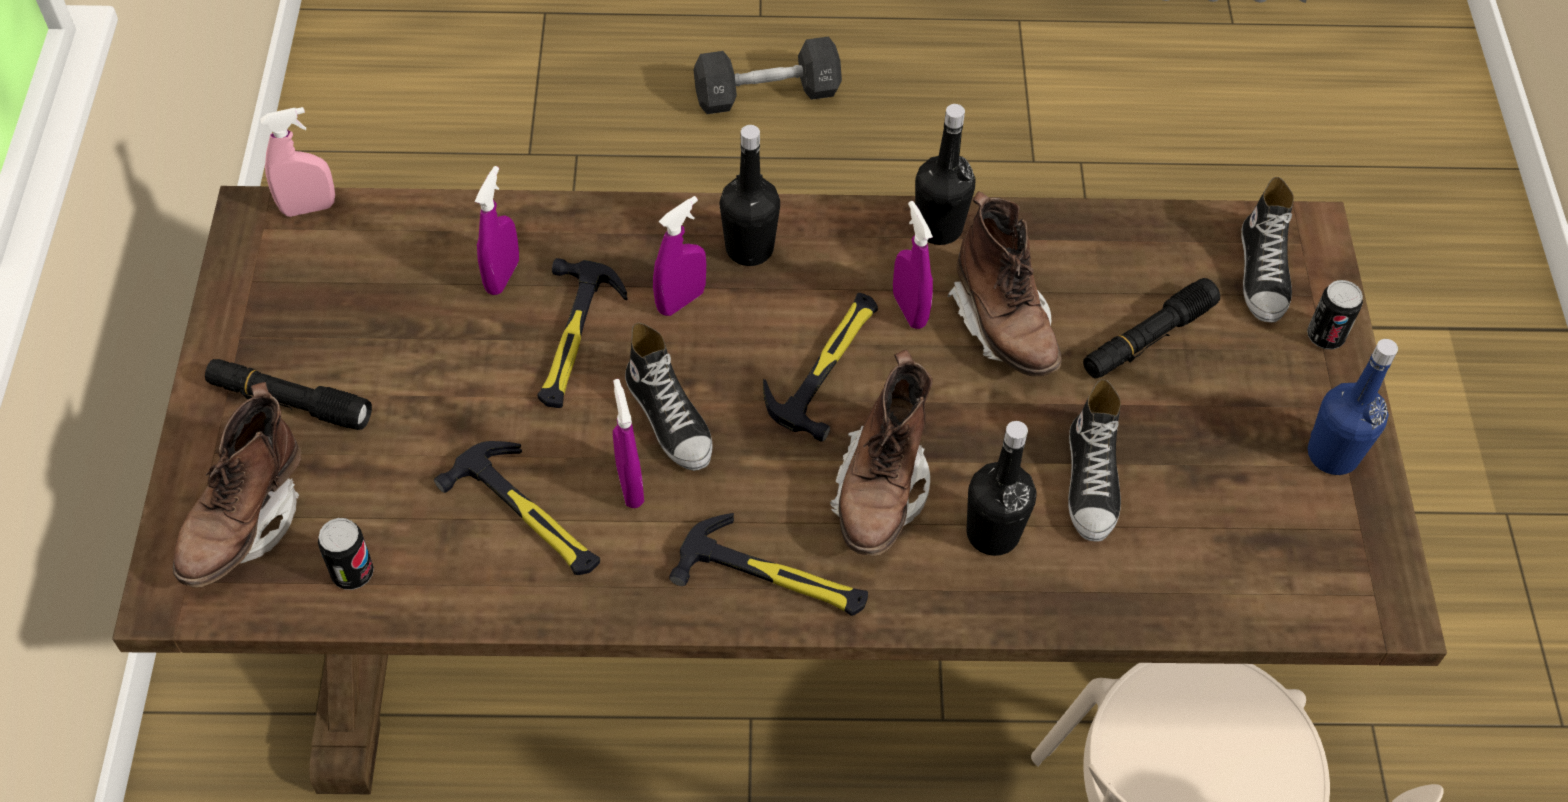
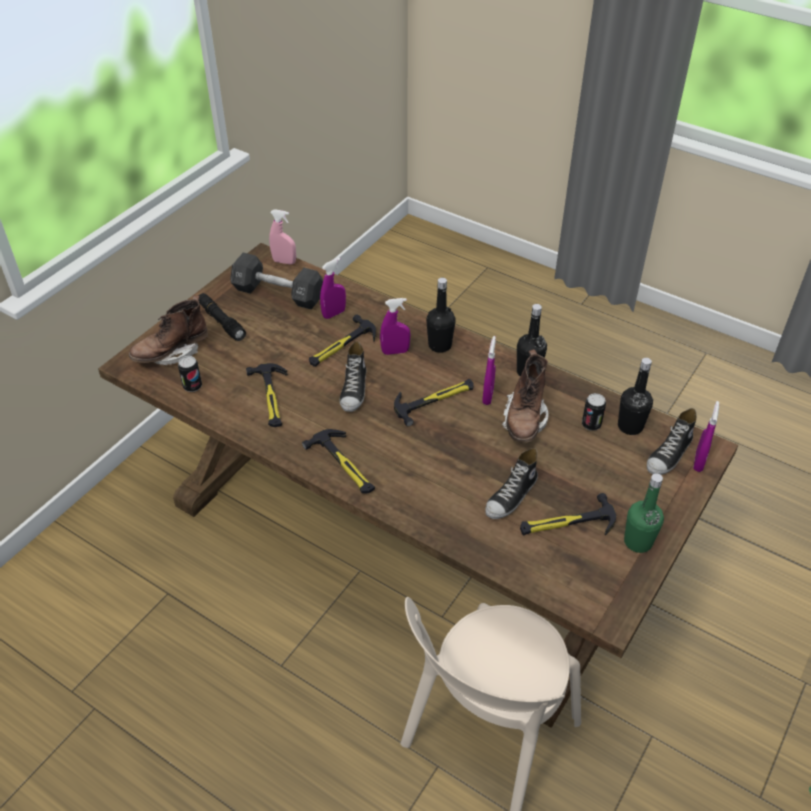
camera: 35 degrees right, 10 degrees down
(630, 485) = (317, 406): purple spray bottle -> purple spray bottle (698, 462)
(767, 94) = (560, 335): black dumbbell -> black dumbbell (278, 294)
(880, 491) = (415, 456): brown boot -> none
(992, 533) = (449, 494): black bottle -> black bottle (630, 426)
(1147, 338) = (587, 455): black flashlight -> none
(1210, 481) = (567, 523): none -> hammer
(1325, 336) = (678, 493): can -> can (591, 424)
(1332, 454) = (638, 542): blue bottle -> green bottle

